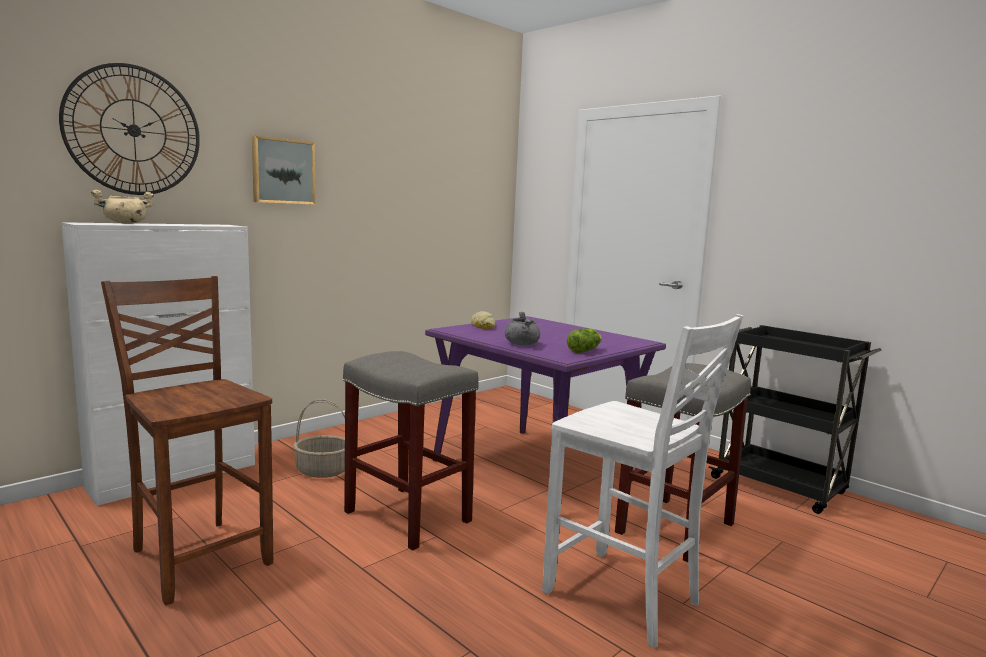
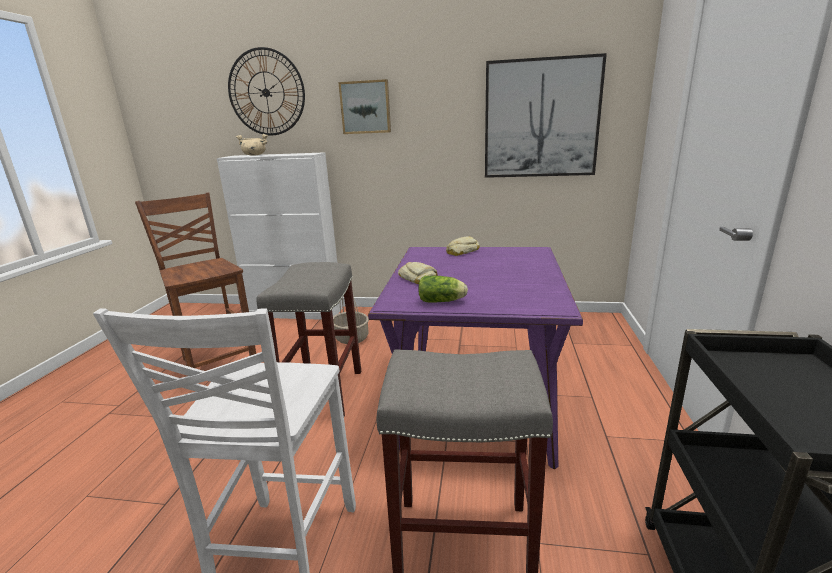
camera: 55 degrees right, 10 degrees up
(199, 556) = (218, 363): brown chair -> brown chair turned 45 degrees counterclockwise
(448, 203) = (541, 119): none -> picture
(521, 344) = (418, 278): grey cooking pot -> bread

